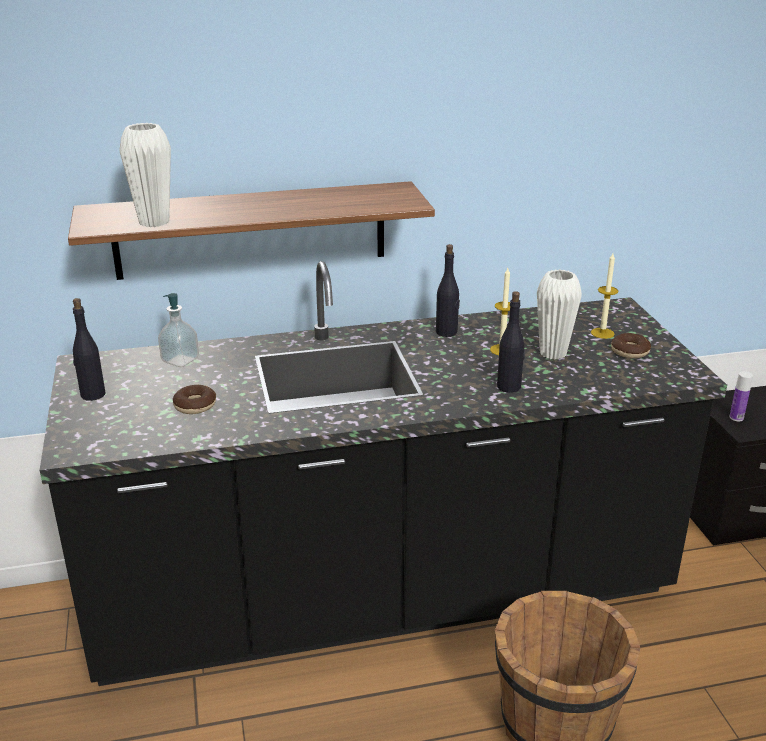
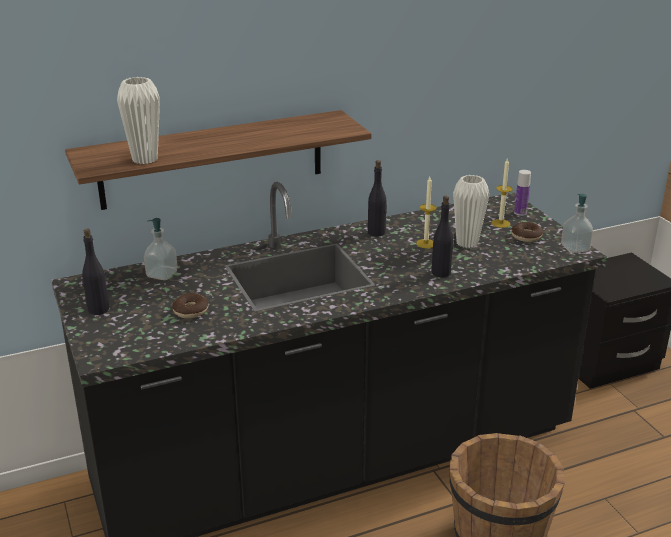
camera: 10 degrees left, 0 degrees up
(688, 370) = (575, 248): none -> soap dispenser
(736, 417) = (601, 283): bottle -> bottle (520, 213)

